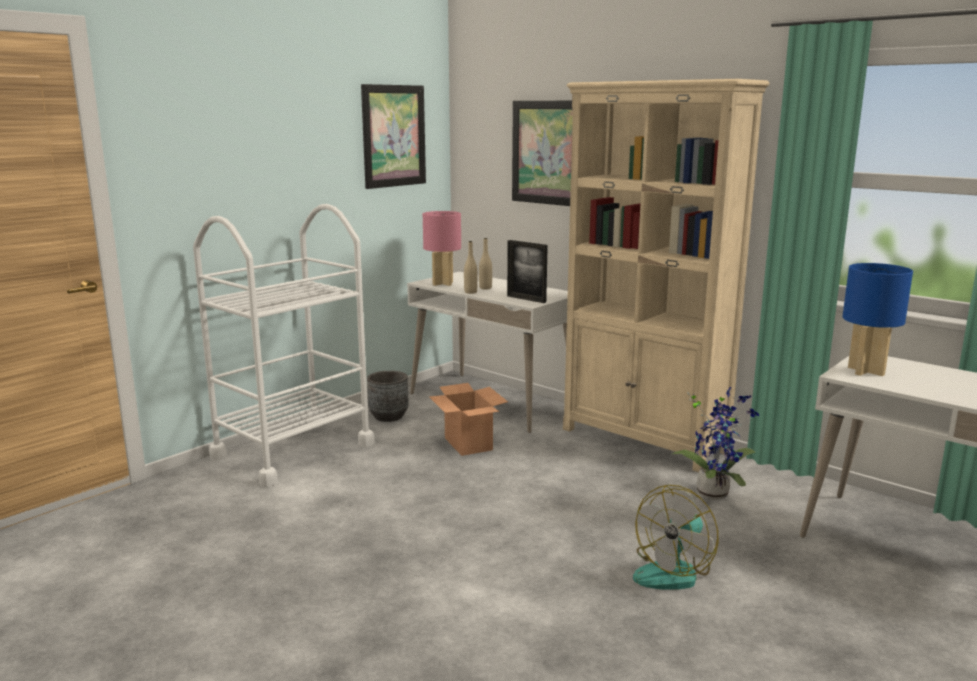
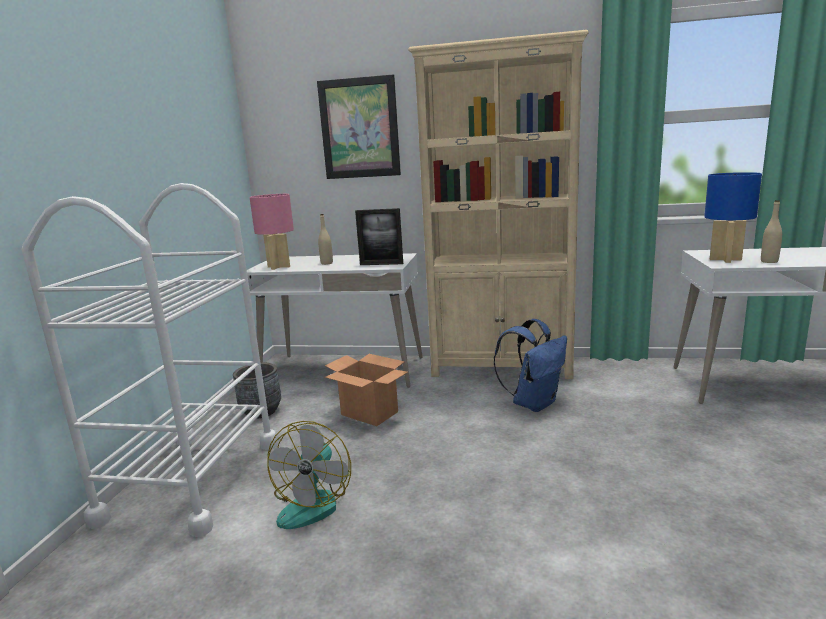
camera: 30 degrees left, 0 degrees up
(394, 136) = (201, 119): picture -> none
(470, 292) = (320, 268): beige bottle -> beige bottle (769, 261)
(624, 481) = (534, 403): none -> blue backpack
(673, 571) = (673, 464): fan -> fan (313, 502)
(714, 492) = (603, 390): potted plant -> none

